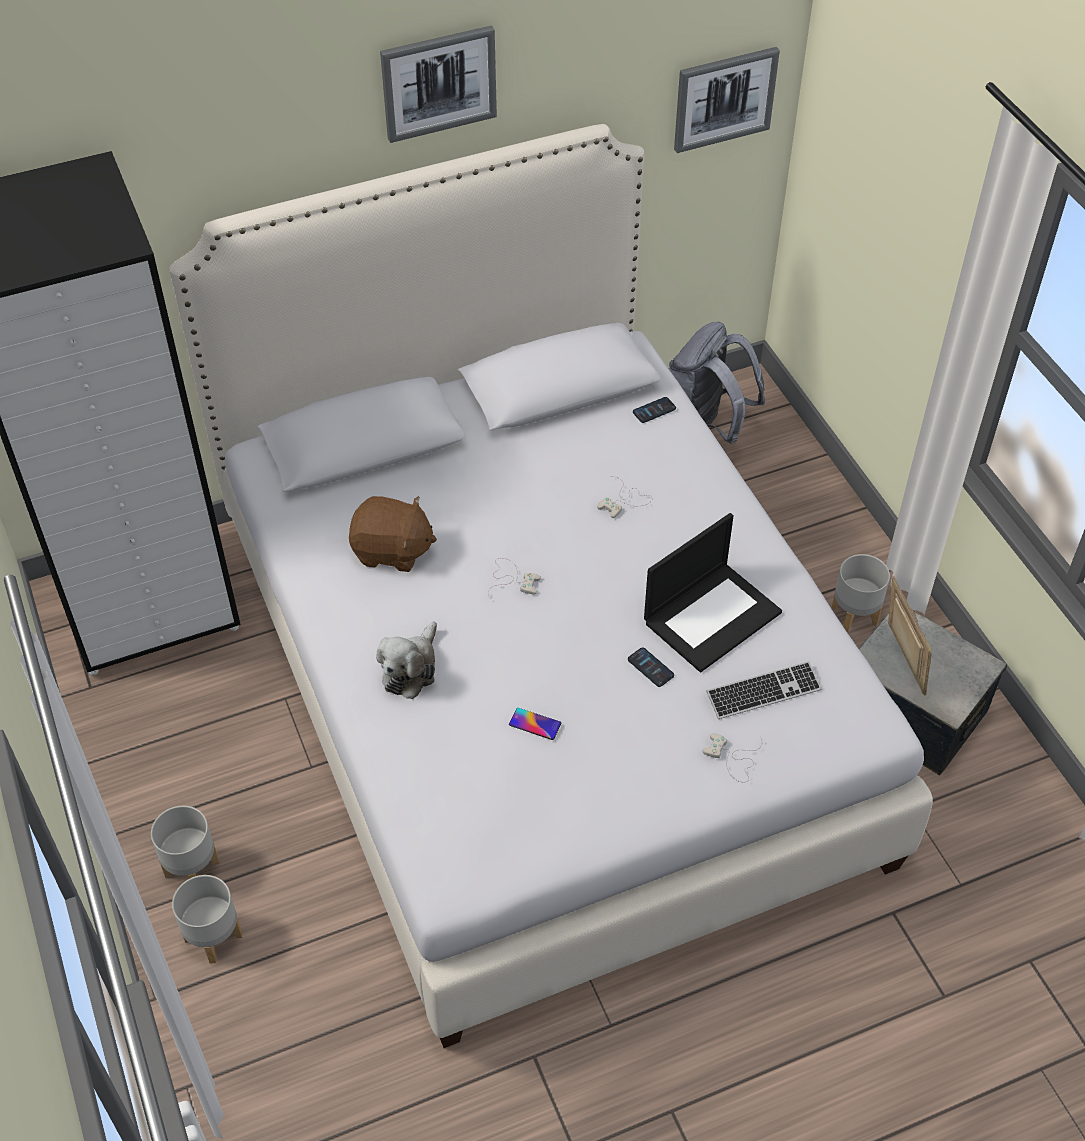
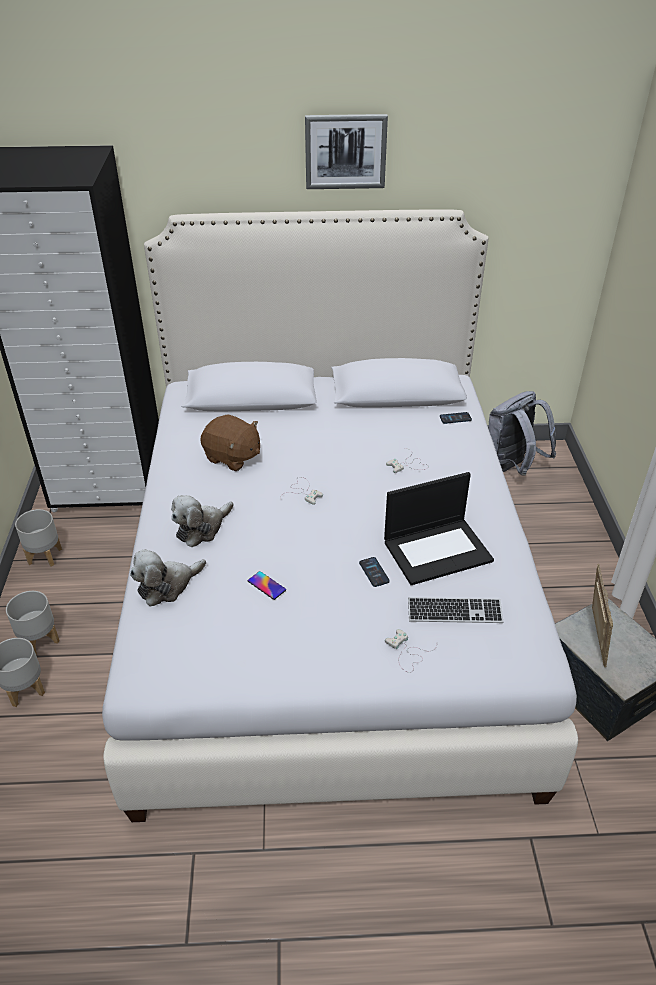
camera: 20 degrees right, 10 degrees down
(412, 760) = (167, 585): none -> plush toy
(724, 98) = (557, 218): picture -> none
(855, 615) = (577, 607): grey planter -> grey planter (45, 556)

